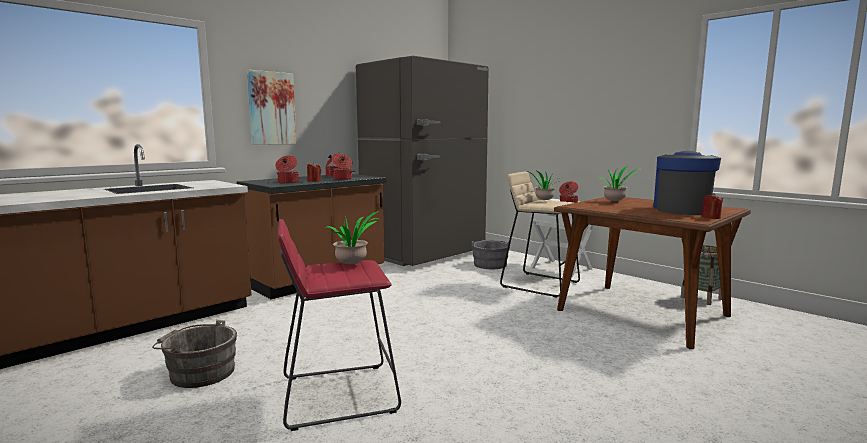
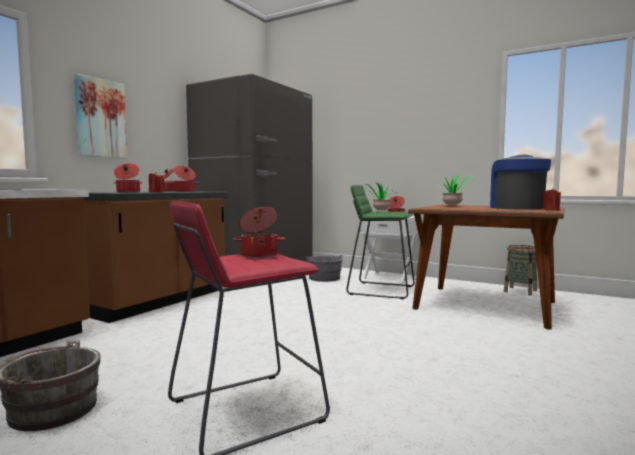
camera: 15 degrees left, 5 degrees down
(353, 265) = (259, 255): potted plant -> cooking pot
(539, 284) = (380, 290): beige stool -> green stool

